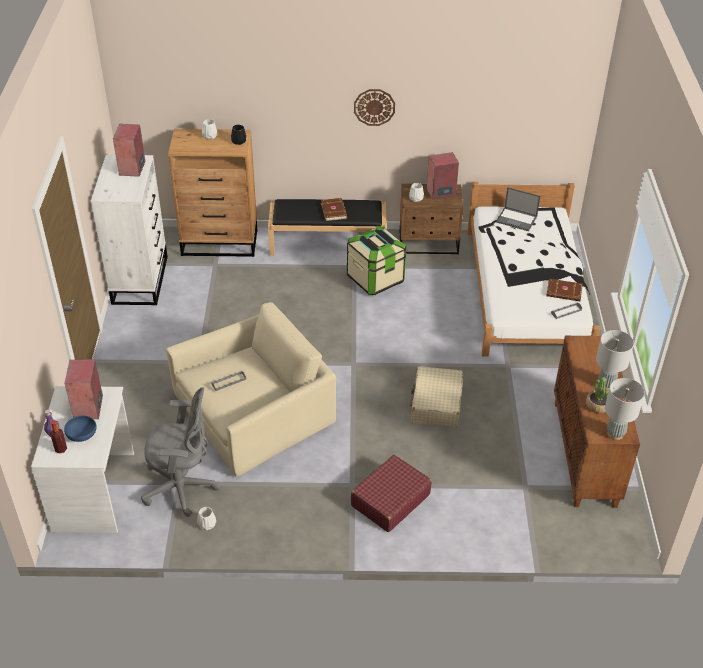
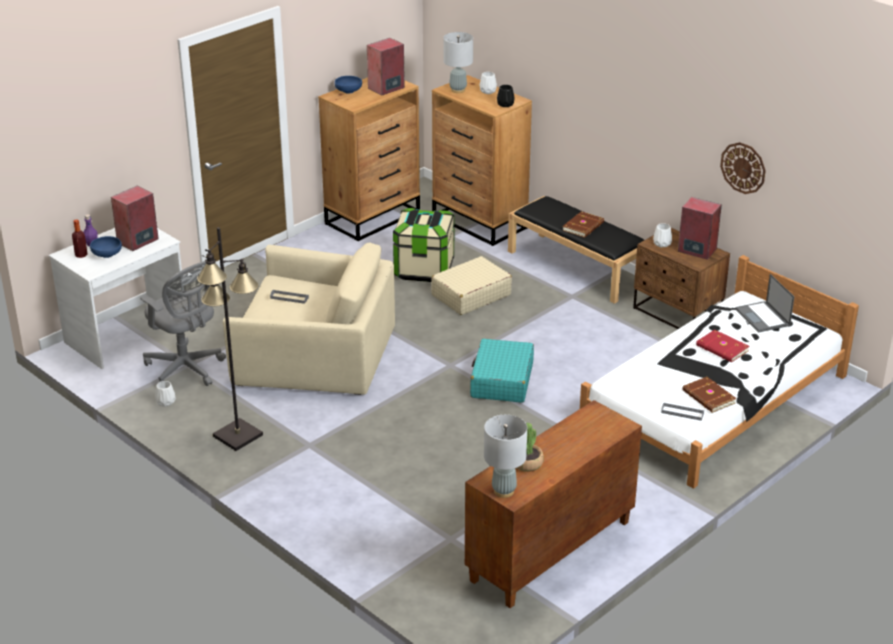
camera: 45 degrees right, 10 degrees down
(107, 185) = (348, 91): none -> blue bowl
(140, 279) = (373, 217): white dresser -> brown dresser
(295, 513) = (237, 435): none -> black floor lamp
(374, 107) = (650, 116): wall clock -> wall clock (743, 168)
(375, 279) = (575, 315): storage box -> storage box (424, 269)
(390, 500) = (321, 474): red suitcase -> none
(399, 355) = (501, 381): none -> turquoise suitcase
(436, 404) = (474, 434): beige suitcase -> beige suitcase (470, 295)
(526, 254) = (722, 348): none -> red book
(606, 384) = (564, 454): grey table lamp -> grey table lamp (458, 90)

